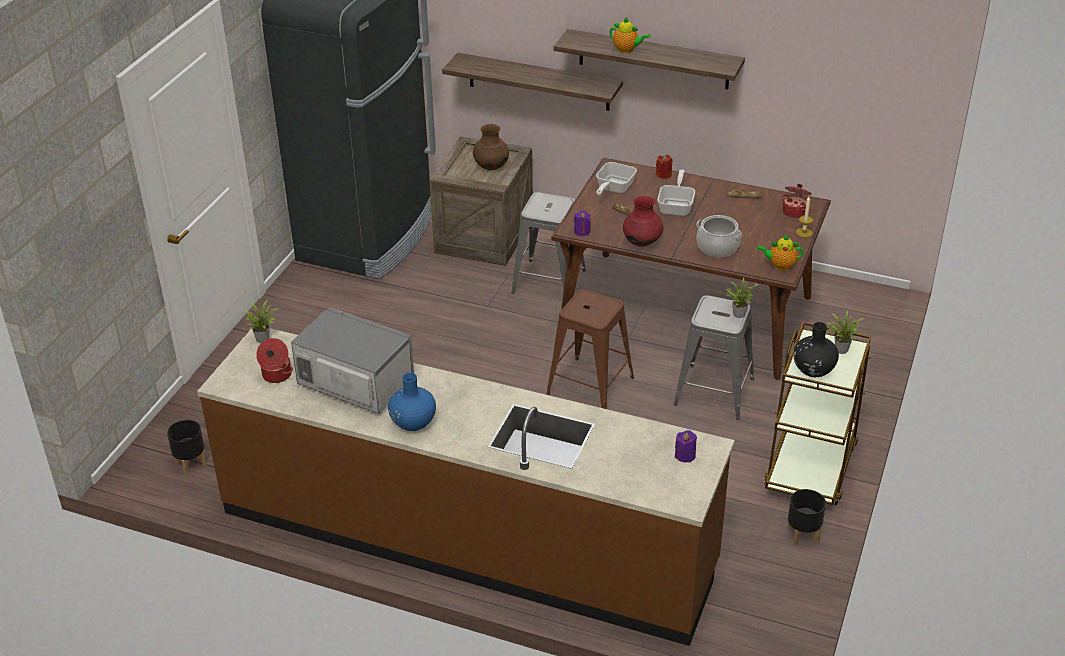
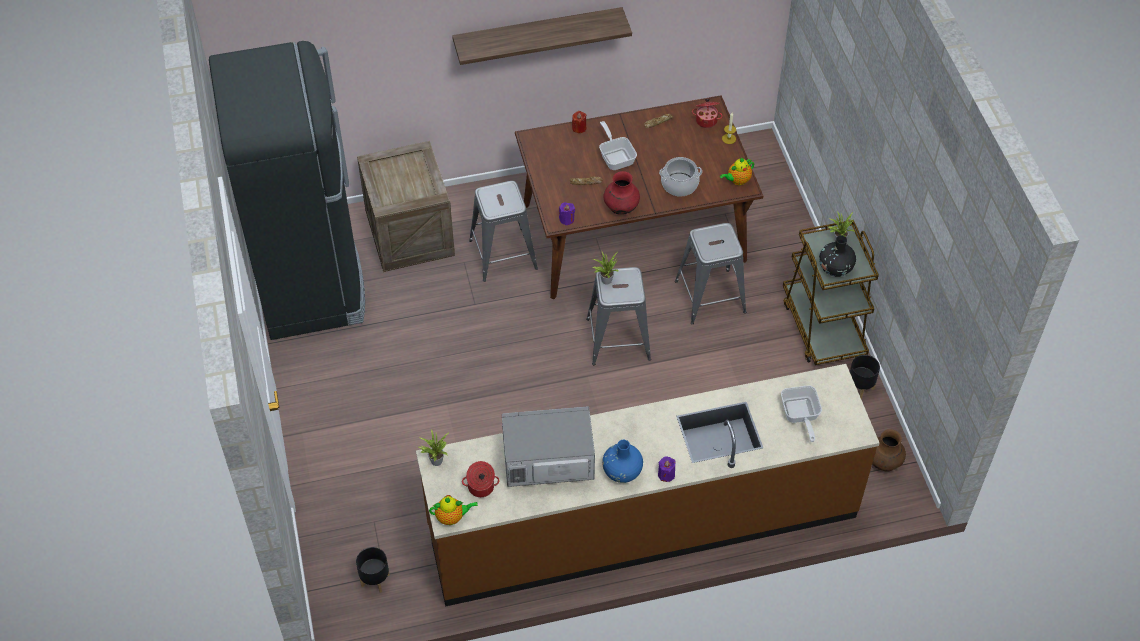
camera: 35 degrees left, 15 degrees up
(491, 167) = (413, 178): brown vase -> brown vase (883, 462)
(538, 82) = (427, 85): shelf -> none
(590, 386) = (618, 339): brown stool -> grey stool
(613, 189) = (552, 162): frying pan -> frying pan (800, 416)
(627, 50) = (524, 39): teapot -> teapot (452, 517)
(685, 455) = (826, 395): purple candle -> purple candle (666, 474)
(738, 313) = (728, 236): potted plant -> potted plant (605, 279)

